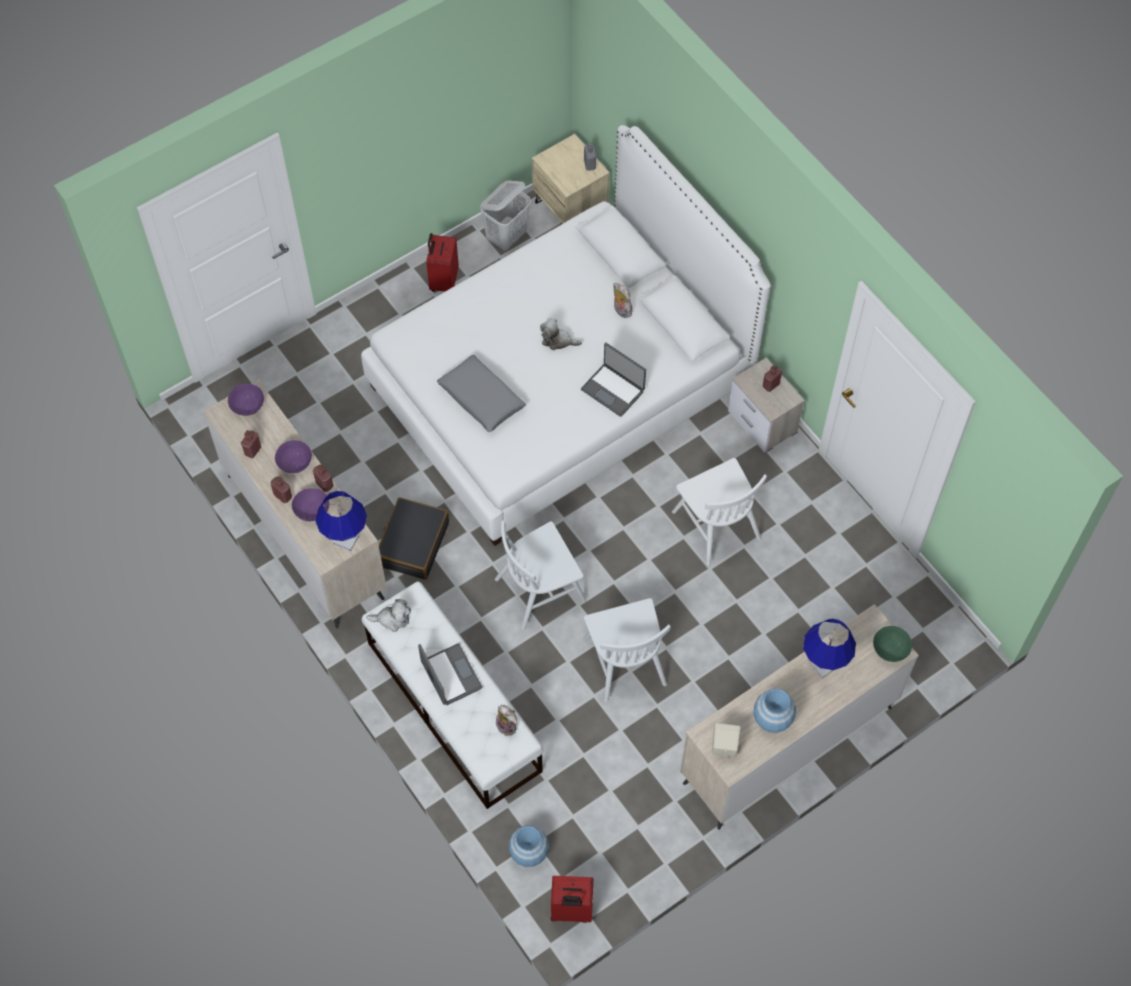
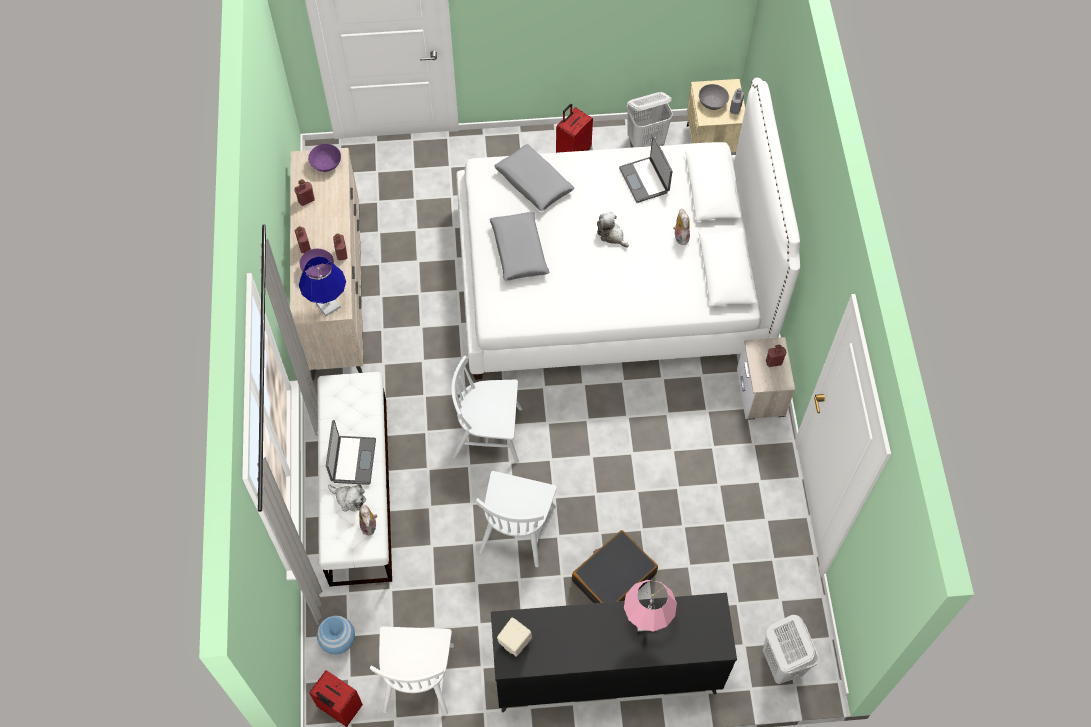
camera: 30 degrees right, 0 degrees up
(295, 463) = (331, 226): purple bowl -> none
(392, 619) = (339, 391): plush toy -> plush toy (349, 499)
(412, 544) = (413, 344): black suitcase -> black suitcase (613, 577)
(452, 326) = (533, 183): none -> grey pillow
(564, 168) = (712, 102): none -> grey bowl
(613, 389) = (630, 297): laptop -> laptop (645, 180)
(716, 524) = (666, 457): white chair -> white chair (418, 677)
(772, 719) = (571, 642): blue vase -> none
(786, 745) = (605, 673): beige dresser -> black dresser
(823, 664) = (646, 620): blue table lamp -> pink table lamp
(890, 649) = (714, 640): green bowl -> none
(929, 650) = (781, 663): none -> white laundry basket

